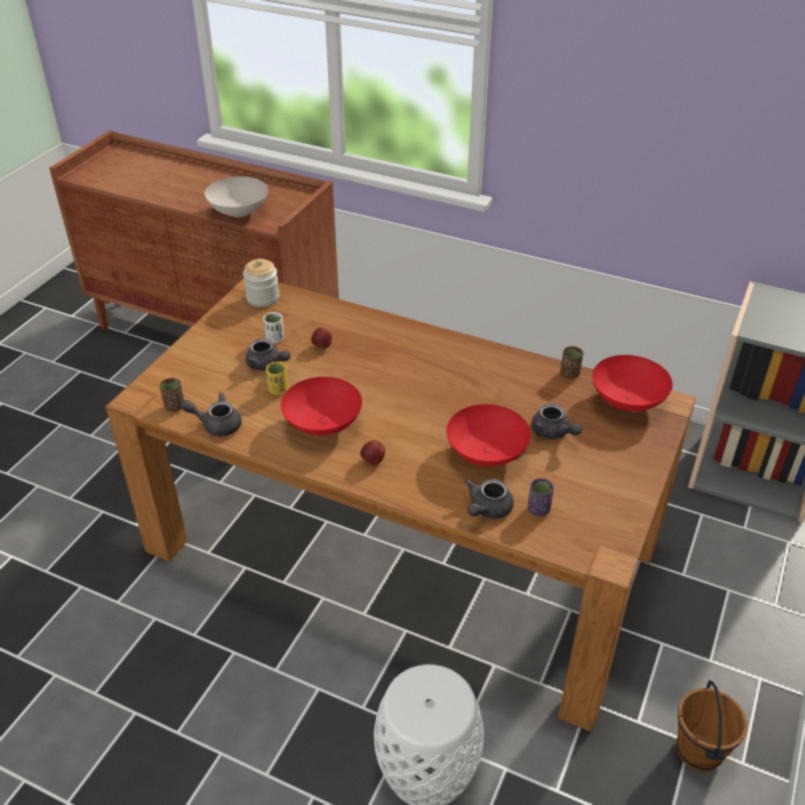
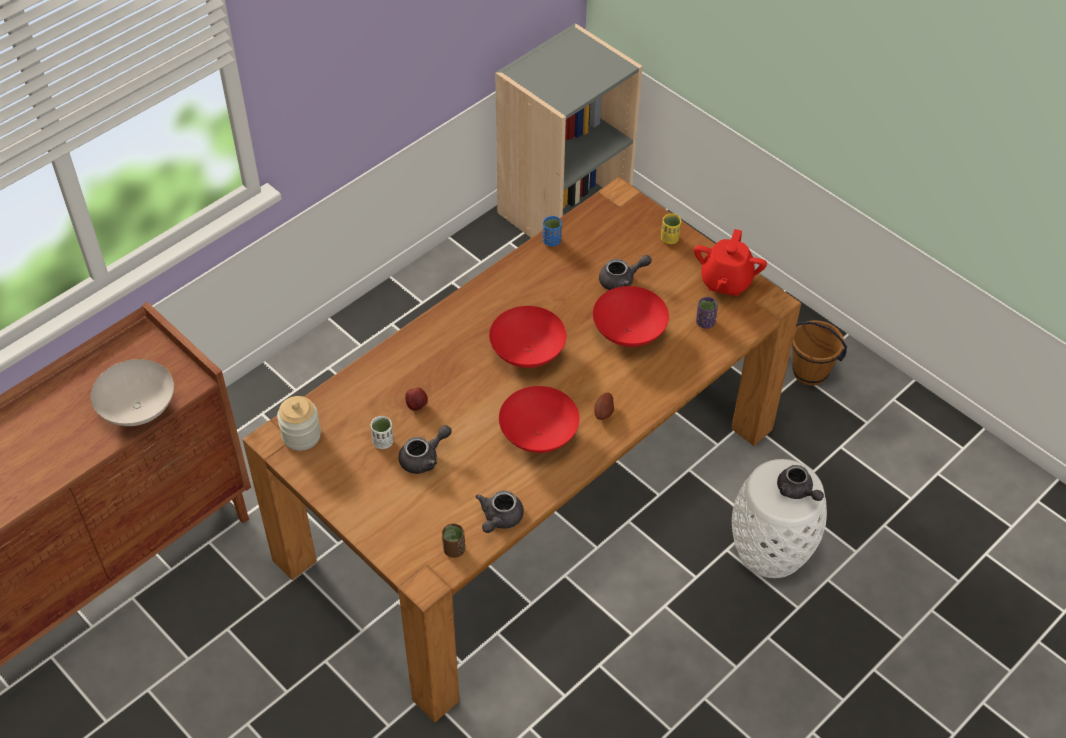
camera: 70 degrees left, 10 degrees up
(278, 390) = (469, 458): yellow cup -> yellow cup (669, 239)
(373, 461) = (604, 412): apple -> potato
(487, 510) = (693, 354): grey teapot -> grey teapot (797, 491)
(569, 374) = (551, 241): brown cup -> blue cup
(611, 513) = (725, 281): none -> red teapot
(626, 400) = (604, 219): red bowl -> red bowl (526, 353)

